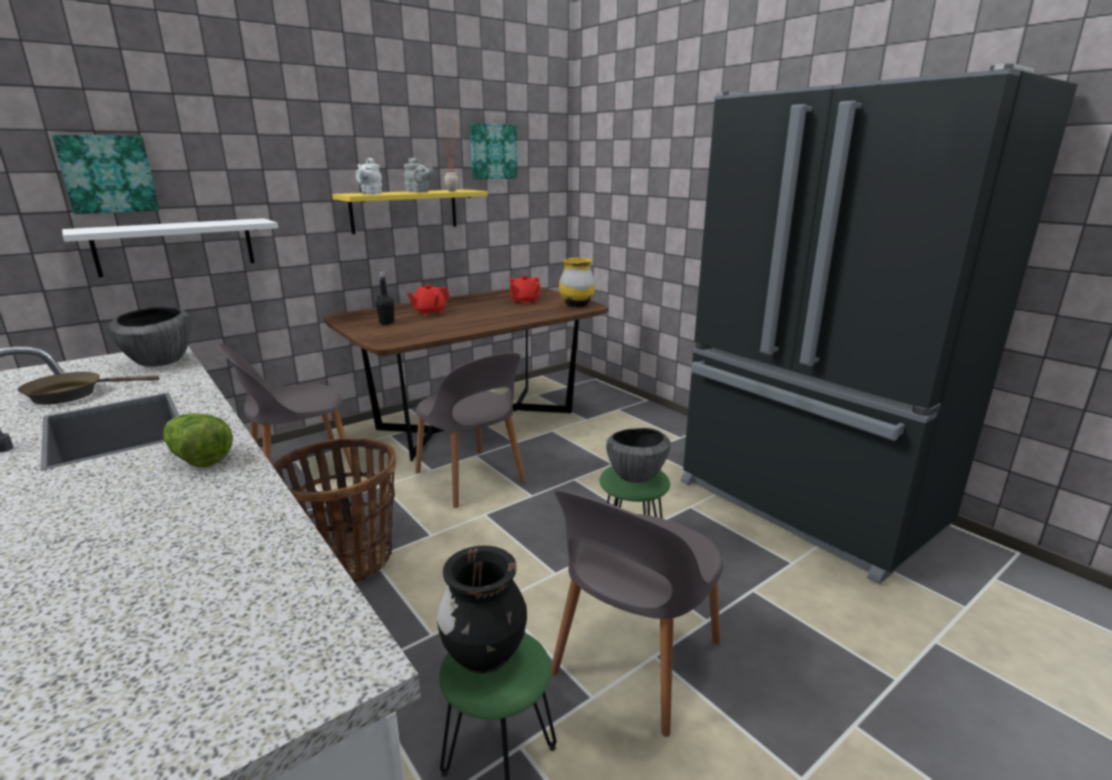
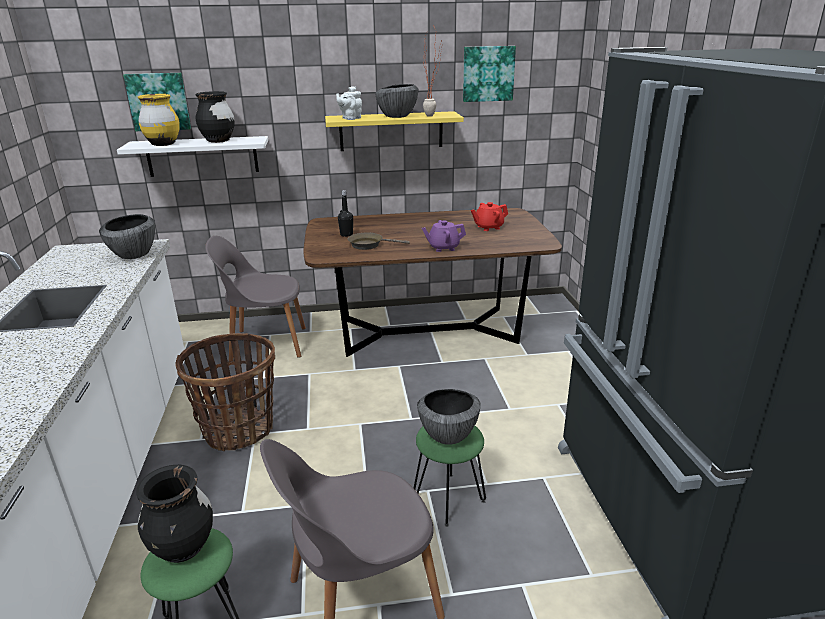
camera: 30 degrees right, 5 degrees up
(72, 394) = (63, 274): brown frying pan -> brown frying pan (369, 245)
(198, 458) = (56, 346): lettuce -> none
(207, 223) = (218, 141): none -> black vase
(419, 192) = (397, 116): grey teapot -> bowl
(429, 312) = (392, 228): red teapot -> none
(471, 479) = (377, 387): grey chair -> none
(505, 320) = (443, 248): none -> purple teapot
(576, 305) = (531, 240): yellow vase -> yellow vase (163, 144)

